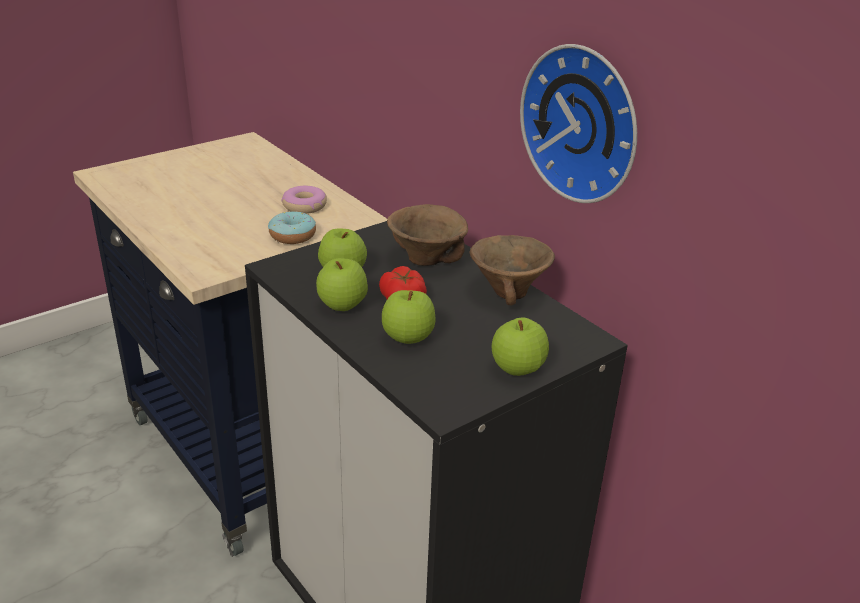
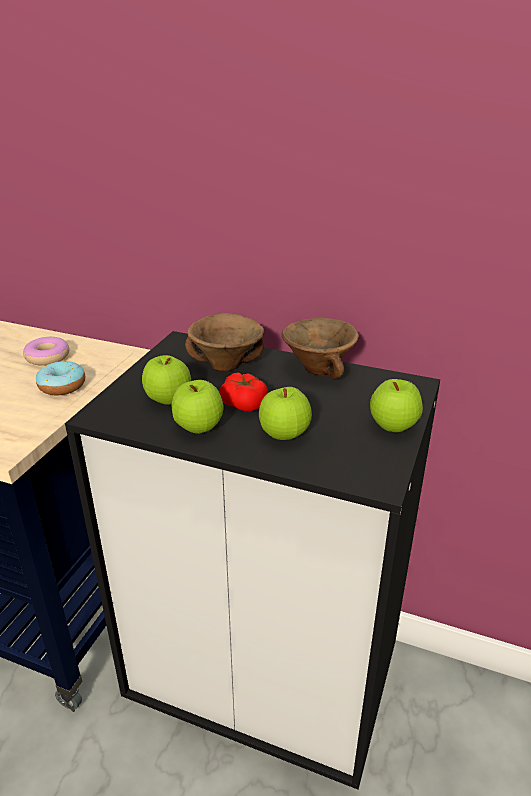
camera: 30 degrees left, 0 degrees up
(584, 123) = (359, 202): wall clock -> none

